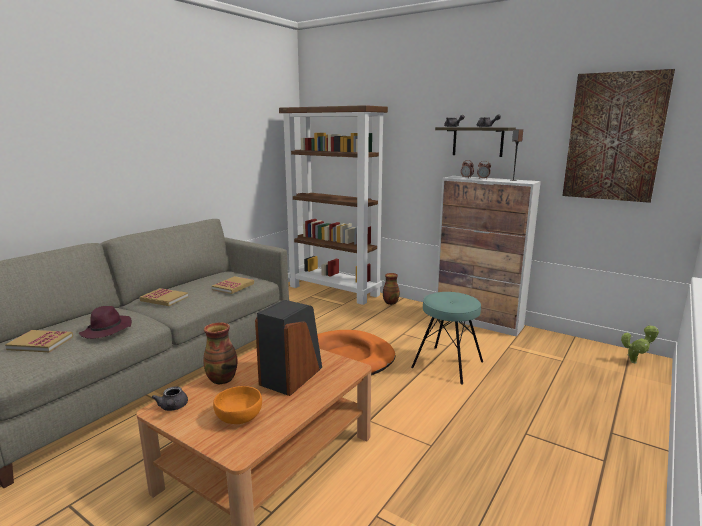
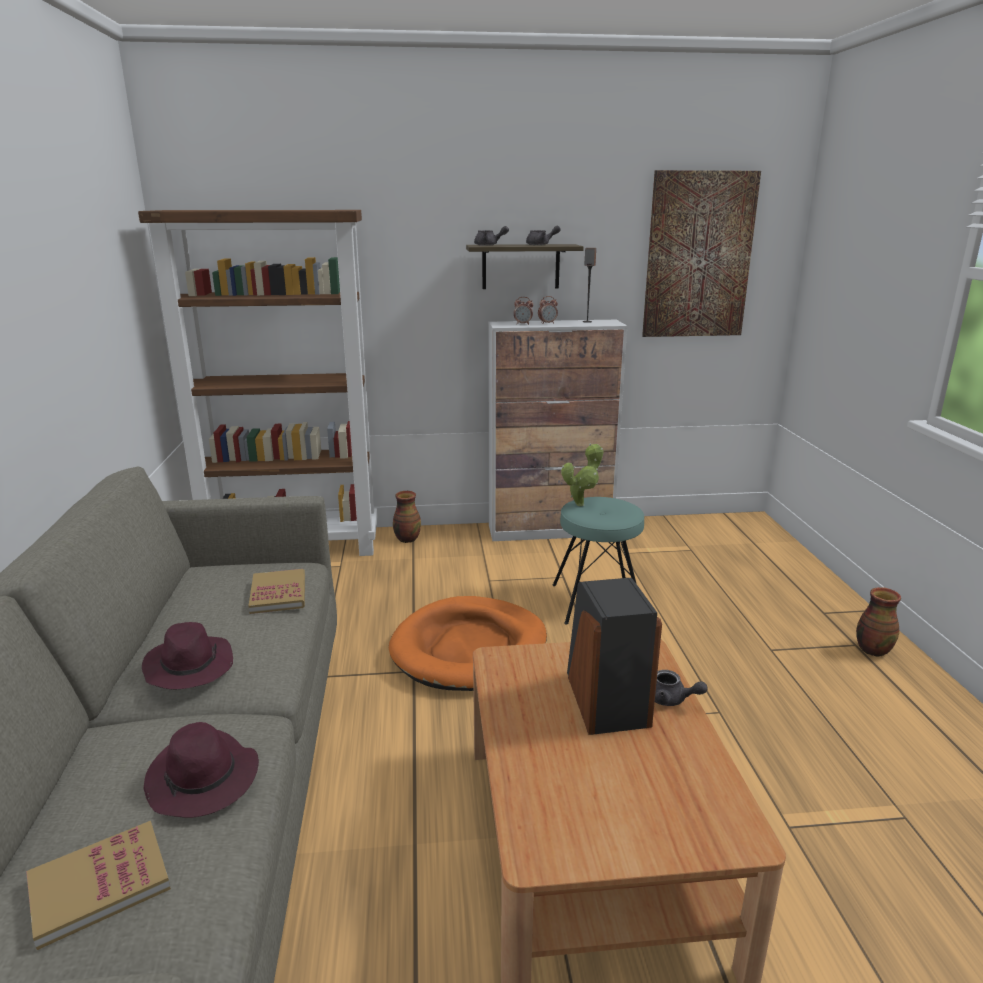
camera: 40 degrees left, 5 degrees up
(164, 299) = (189, 667): book -> purple hat
(173, 407) = (547, 839): grey teapot -> grey teapot (671, 700)
(222, 379) = (526, 754): vase -> vase (872, 650)
(239, 417) = (654, 793): orange bowl -> none
(635, 362) = (745, 526): potted plant -> potted plant (581, 503)

